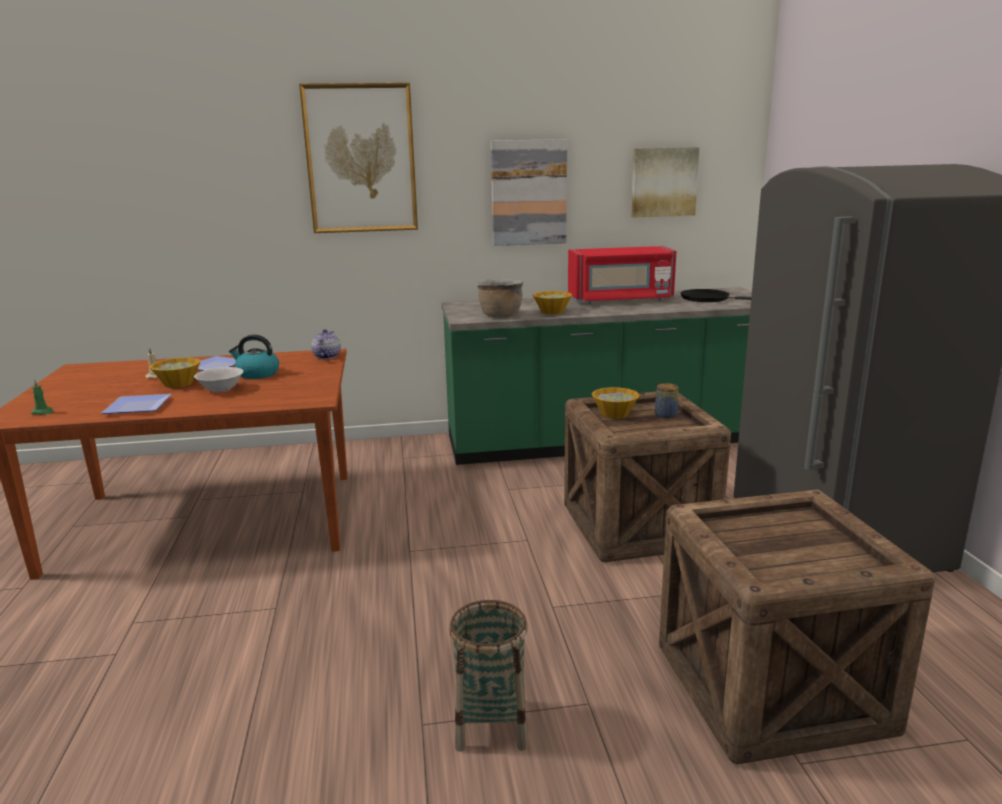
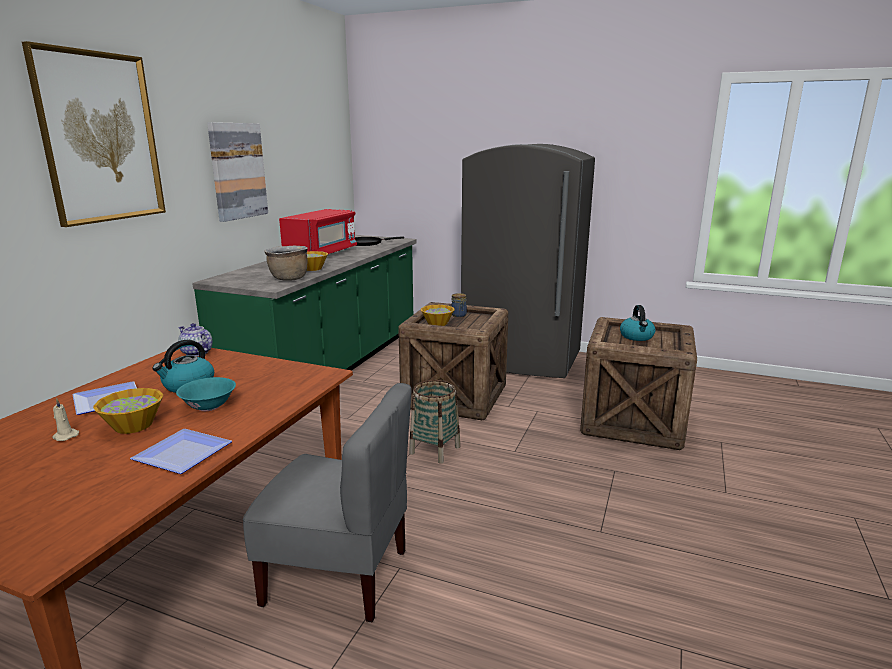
camera: 60 degrees left, 0 degrees up
(43, 412) = (72, 521): green candle -> none
(221, 390) = (209, 406): white bowl -> turquoise bowl
(250, 582) = (338, 575): none -> grey chair
(491, 725) = (615, 507): basket -> basket (435, 450)
(663, 182) = (310, 160): picture -> none
(790, 537) = (637, 337): none -> kettle

